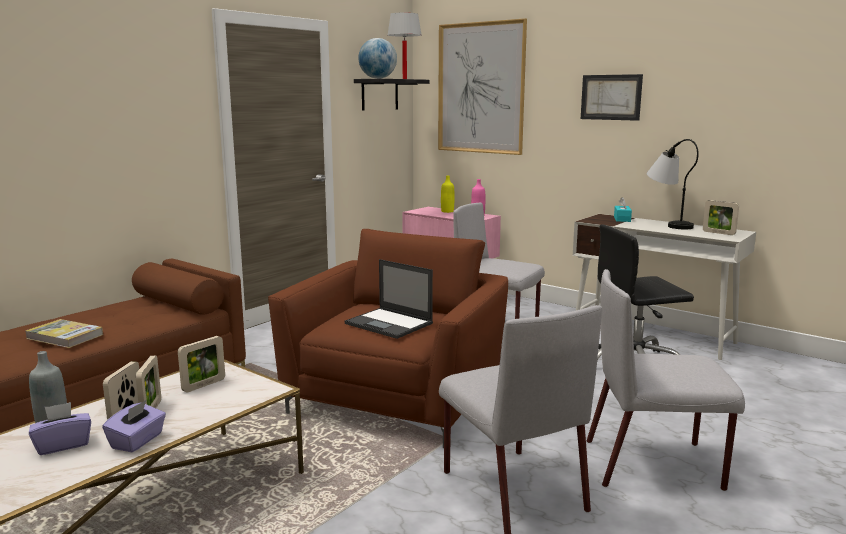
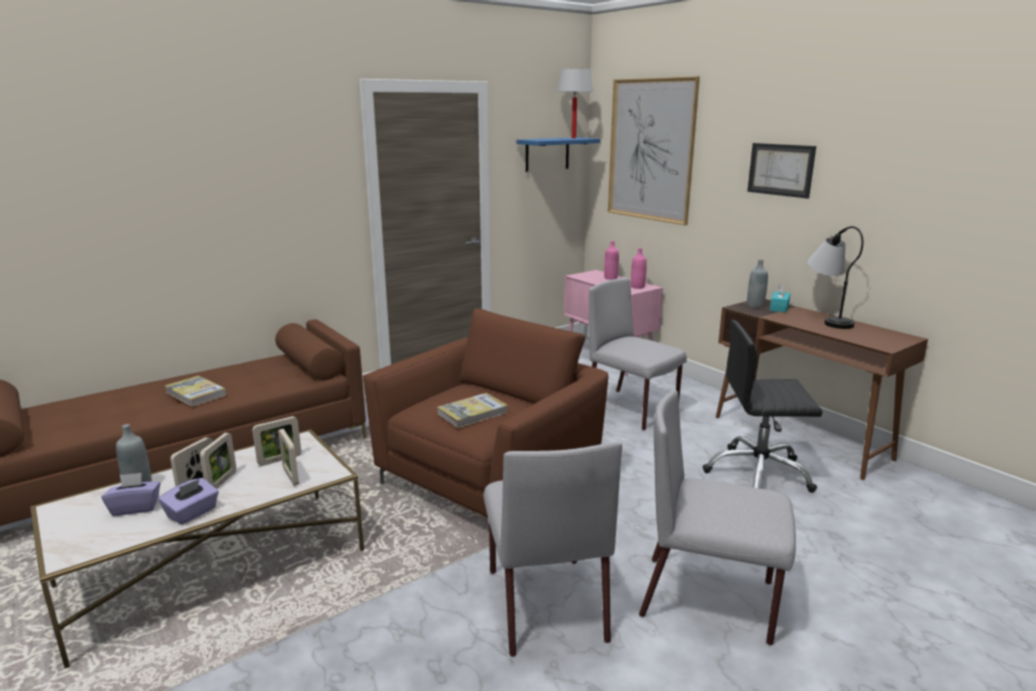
camera: 15 degrees right, 5 degrees up
(378, 78) = (540, 139): globe -> none
(379, 94) = (547, 154): black shelf -> blue shelf
(390, 323) = (472, 413): laptop -> book
(447, 211) = (610, 278): yellow bottle -> pink bottle
(601, 219) = (755, 306): none -> grey bottle
(653, 334) = (800, 437): white desk -> brown desk
(718, 233) = (878, 337): picture frame -> picture frame (290, 476)

